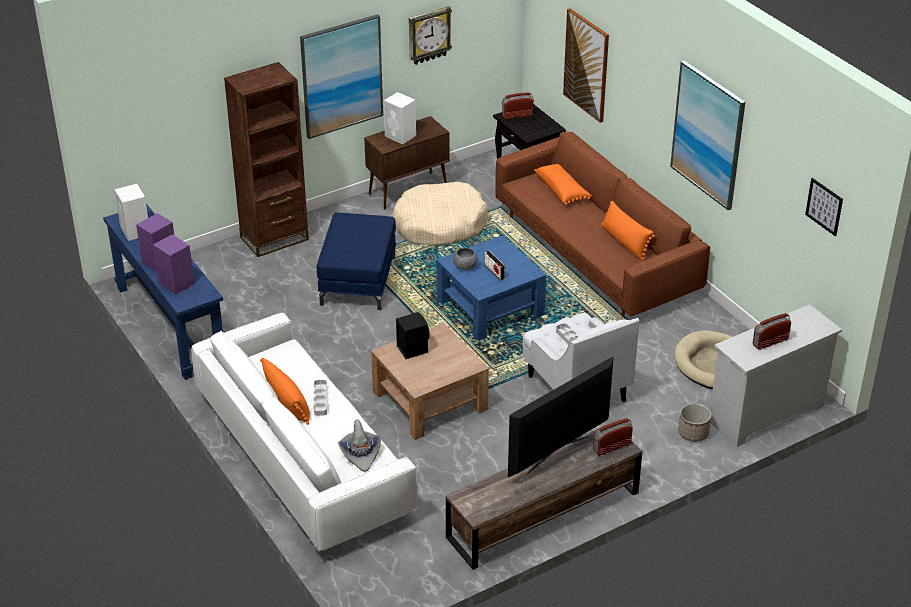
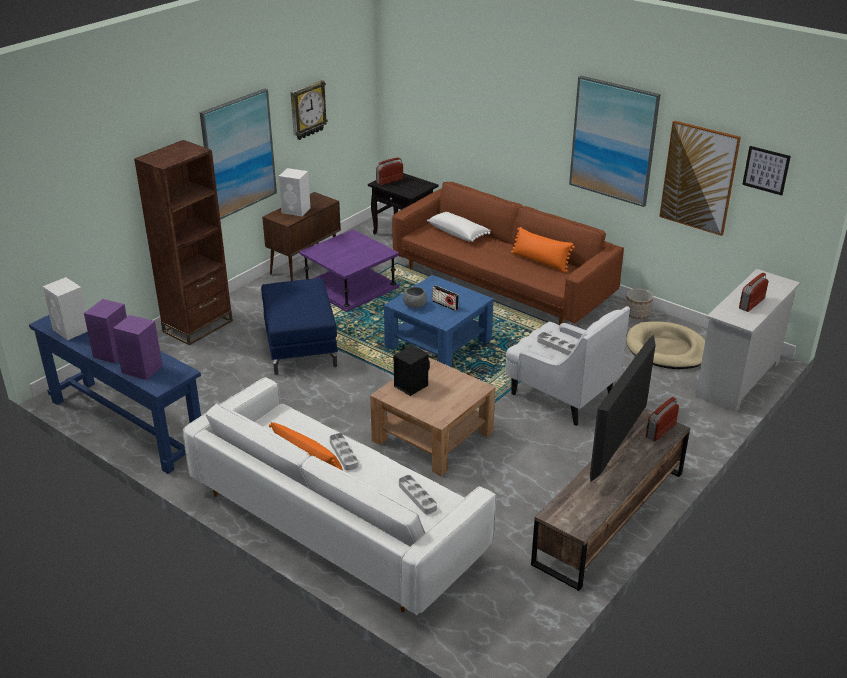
camera: 20 degrees left, 5 degrees down
(360, 453) = (417, 497): grey hat -> grey tray
(439, 225) = (350, 287): beige dog bed -> purple side table
(562, 190) = (458, 233): orange pillow -> white pillow
(586, 65) = (458, 115): picture -> picture (699, 177)
(693, 433) = (690, 409): planter -> planter (637, 314)

